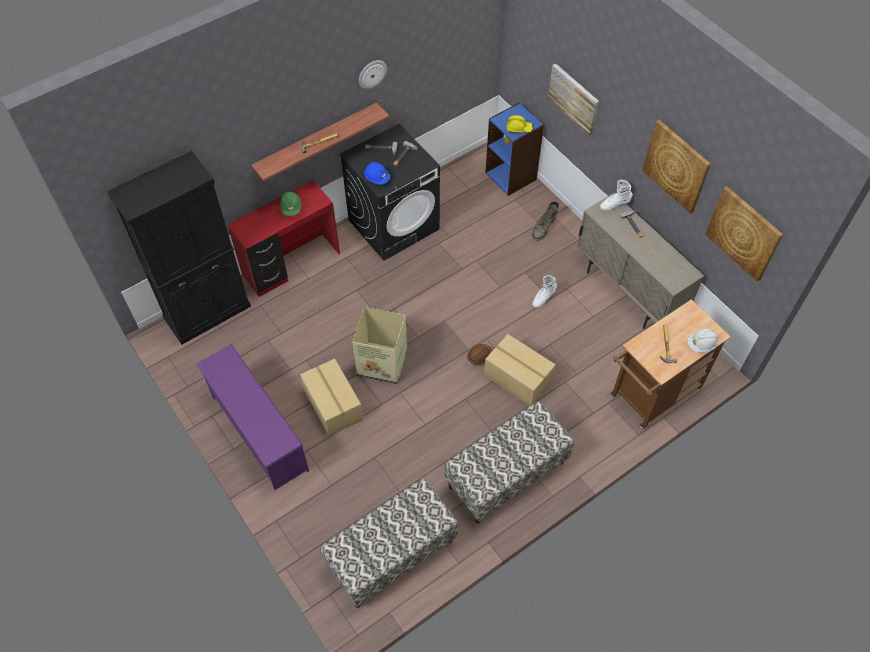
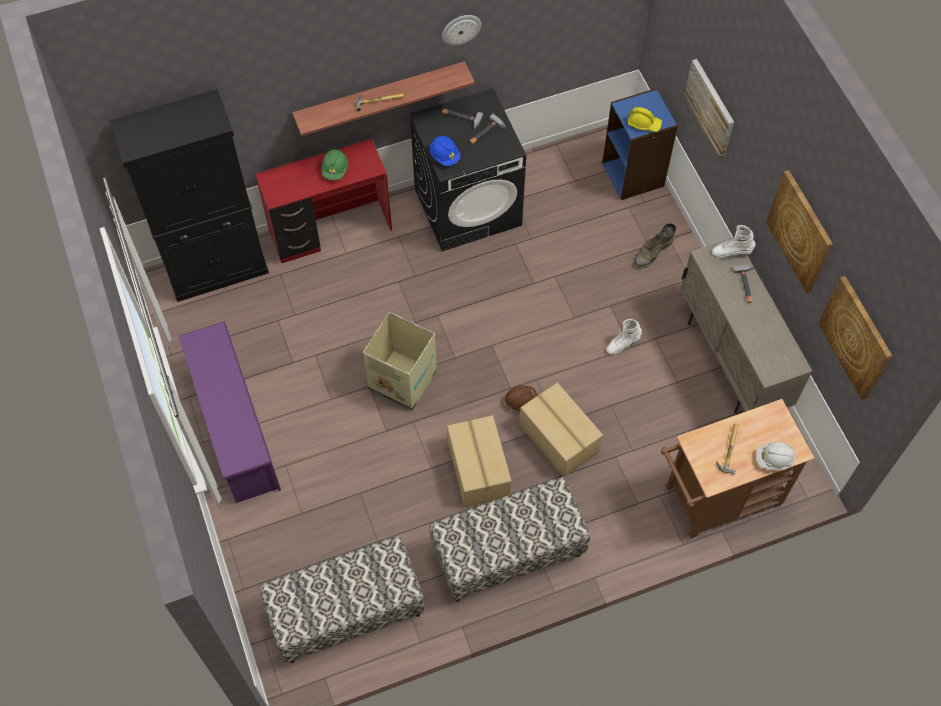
camera: 15 degrees right, 5 degrees up
(332, 405) = (330, 418): cardboard box -> cardboard box (477, 469)

